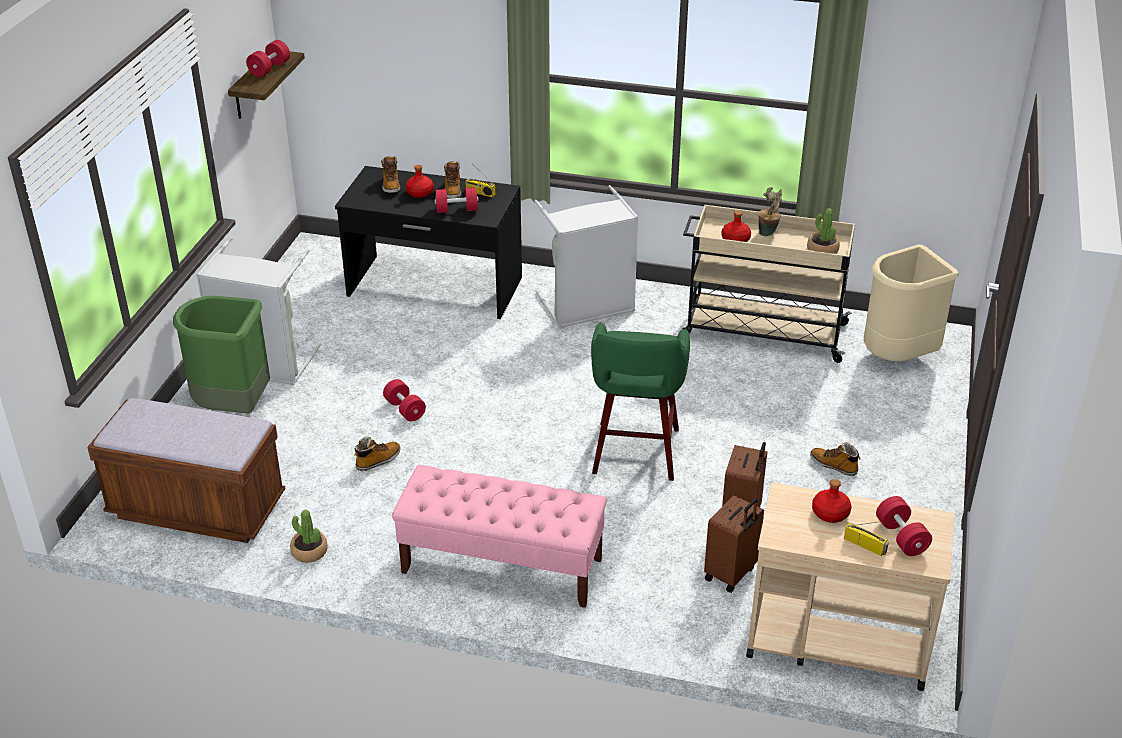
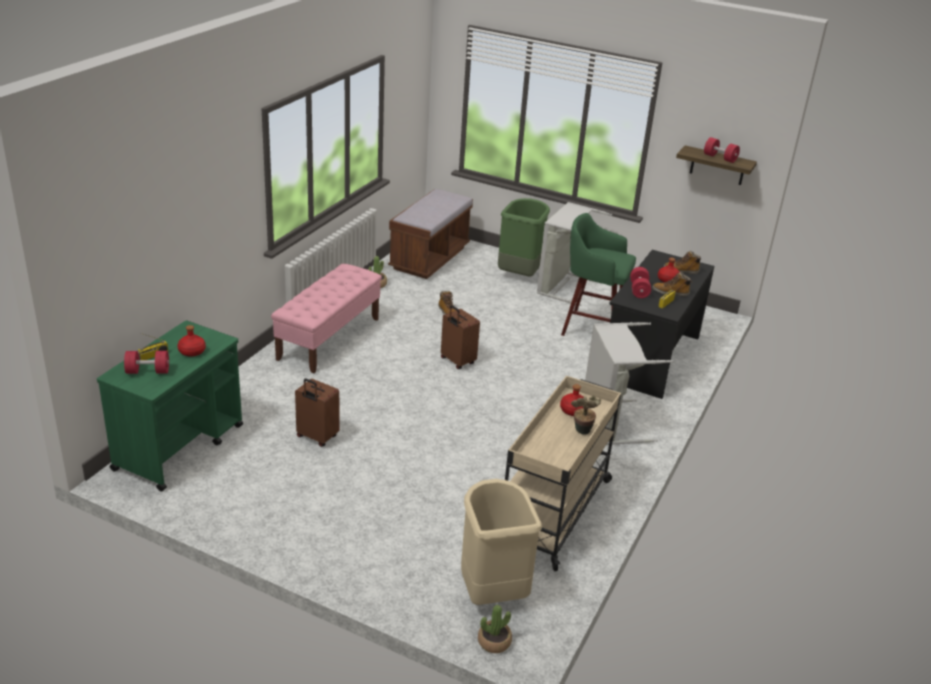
camera: 100 degrees right, 5 degrees down
(405, 409) = (498, 327): red dumbbell -> none
(635, 453) = (412, 407): green stool -> green stool (591, 328)
(731, 574) = (267, 419): brown suitcase -> brown suitcase (457, 361)
(822, 250) = (543, 455): potted plant -> potted plant (494, 641)
(834, 466) = (353, 499): boot -> none
(836, 640) = (180, 447): beige cart -> green cart

